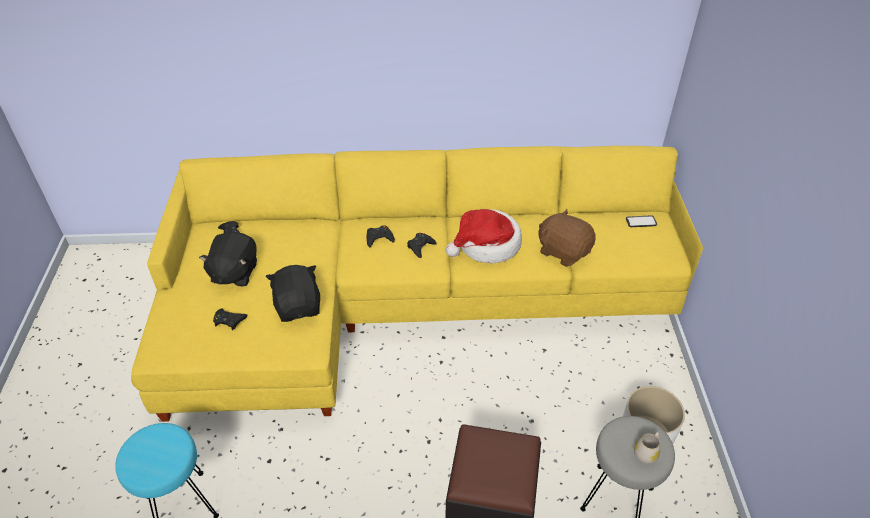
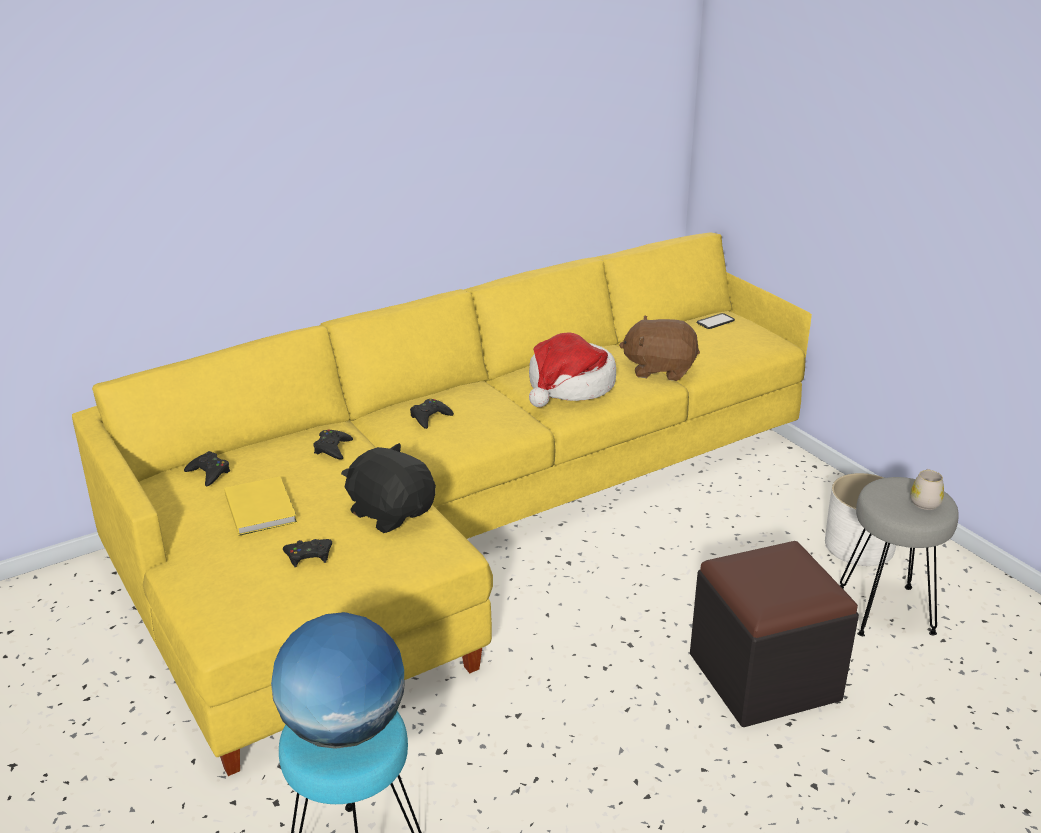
camera: 30 degrees left, 15 degrees down
(155, 451) = (343, 728): none -> globe
(234, 273) = (261, 507): black plush toy -> yellow book
(420, 247) = (491, 410): black game controller -> black game controller (332, 448)

